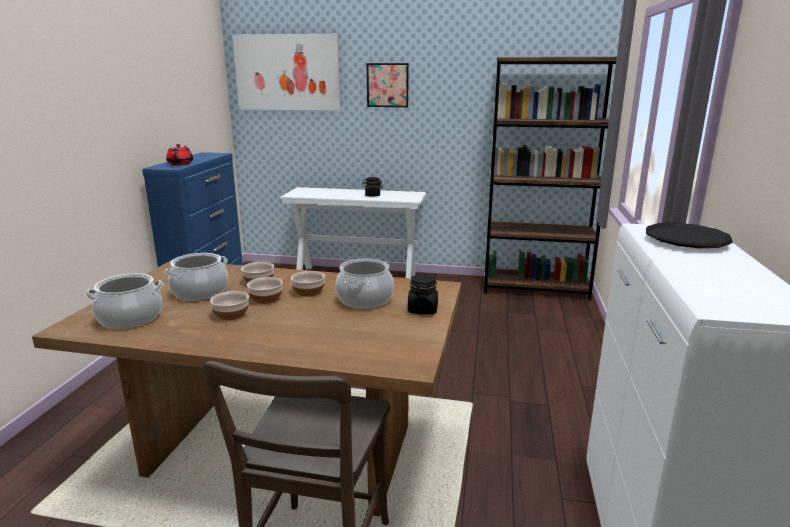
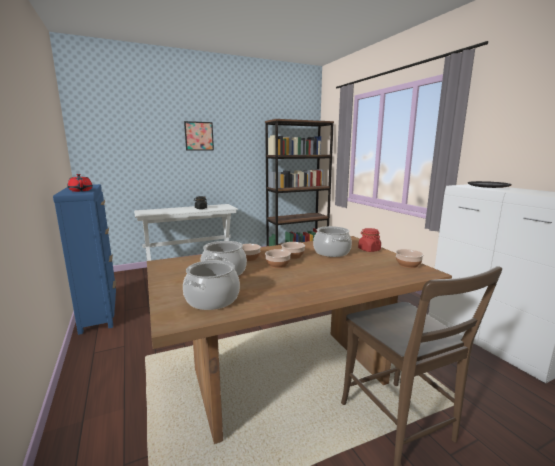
camera: 35 degrees left, 5 degrees down
(230, 314) = (279, 278): bowl -> bowl (408, 265)
(287, 72) = (122, 126): picture -> none
(422, 310) = (369, 250): black jar -> red jar

